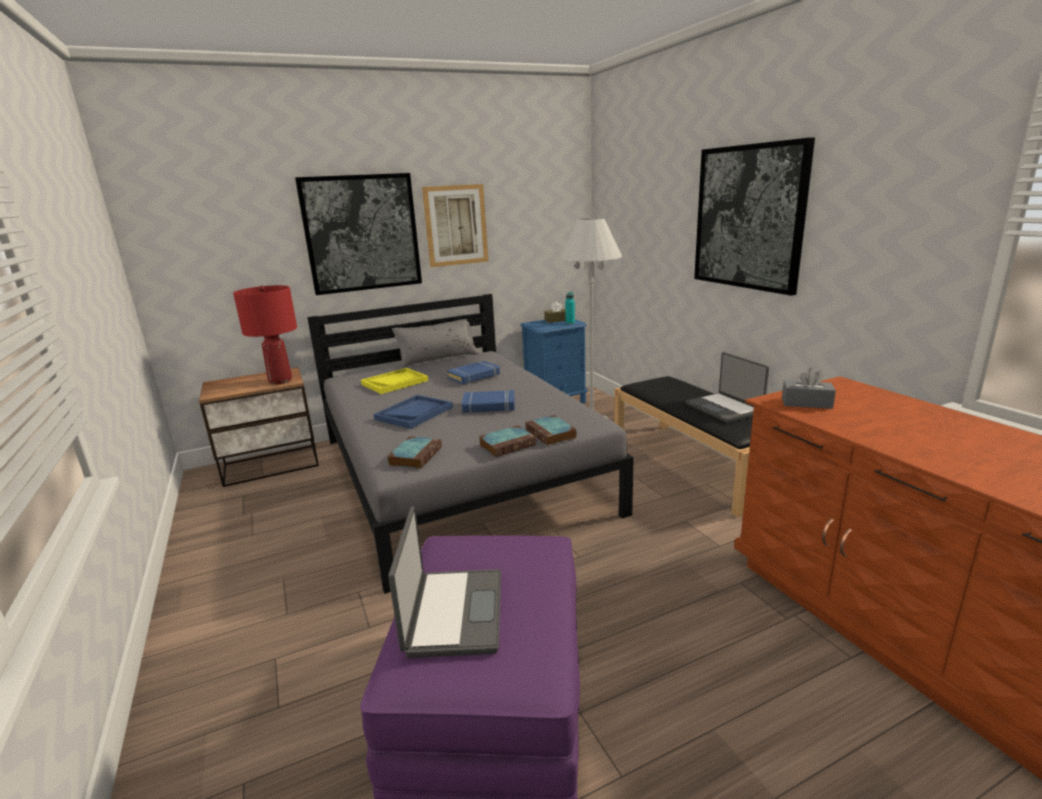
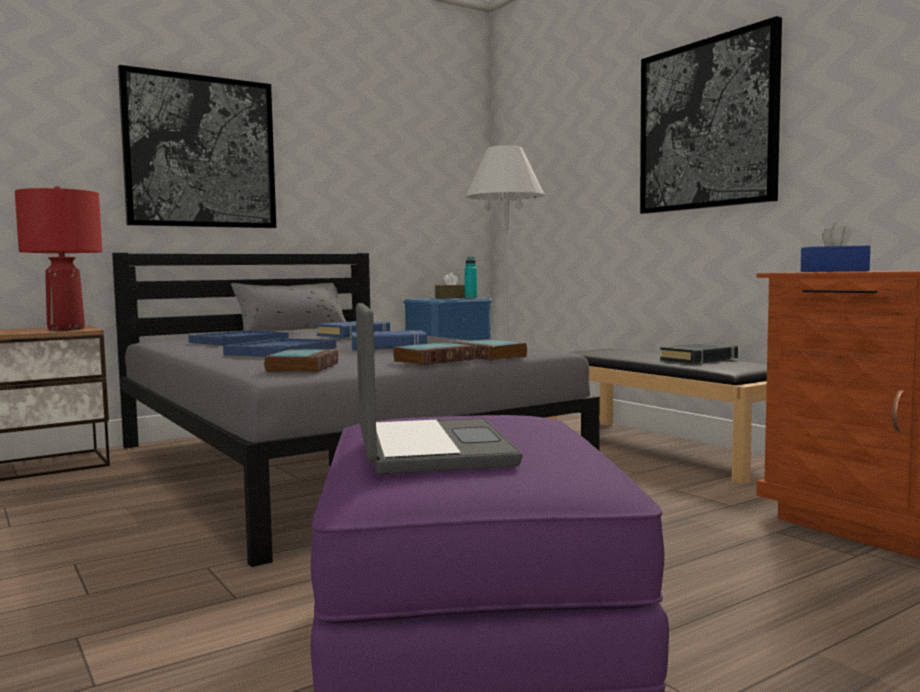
camera: 10 degrees left, 15 degrees down
(395, 382) = (239, 341): yellow tray -> blue tray
(456, 225) = (325, 160): picture -> none
(724, 408) = (699, 359): laptop -> black book
(806, 403) = (834, 271): grey tissue box -> blue tissue box

